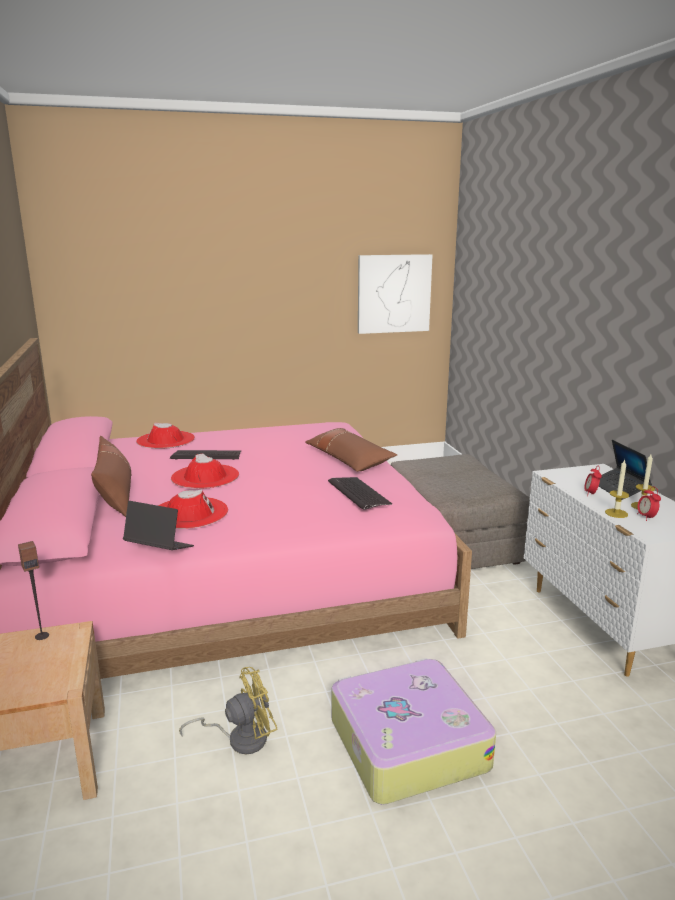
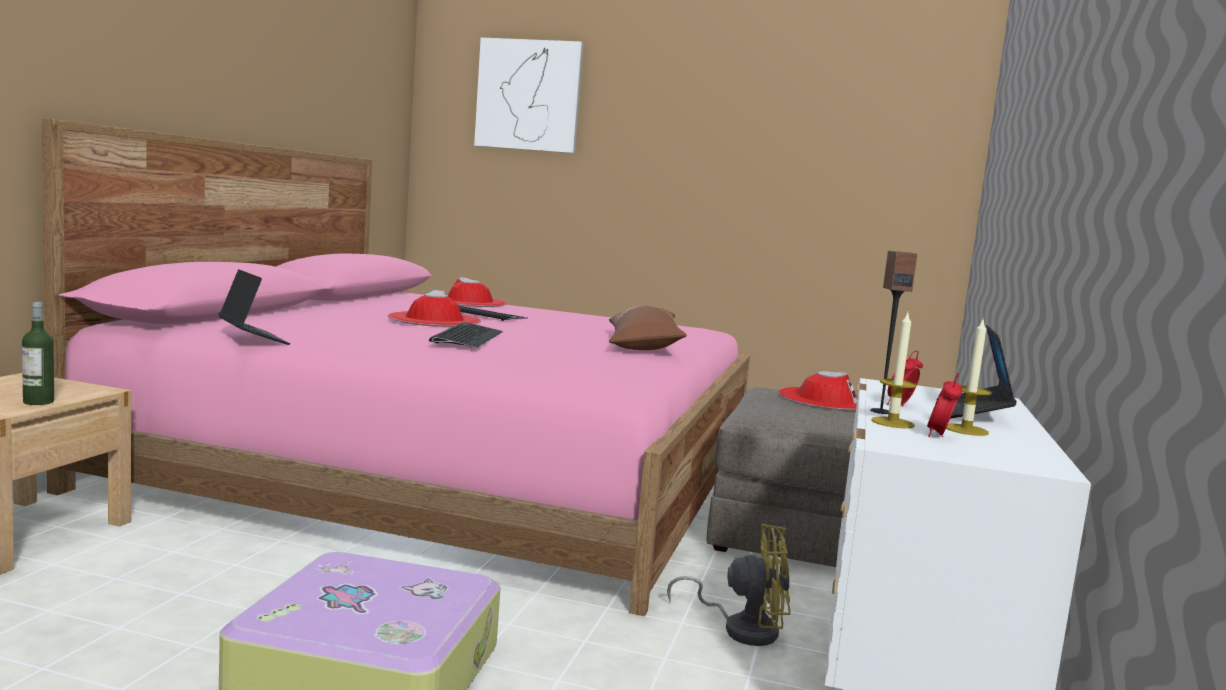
camera: 30 degrees right, 10 degrees down
(42, 636) = (68, 385): speaker -> speaker (880, 411)
(65, 663) = (38, 402): none -> bottle
(116, 496) = (315, 313): brown pillow -> none
(189, 513) = (347, 330): red hat -> red hat (826, 399)
(240, 738) = (201, 591): yellow fan -> yellow fan (742, 628)
(358, 493) = (566, 354): keyboard -> keyboard (466, 337)
(394, 293) = (876, 172): picture -> picture (528, 95)

